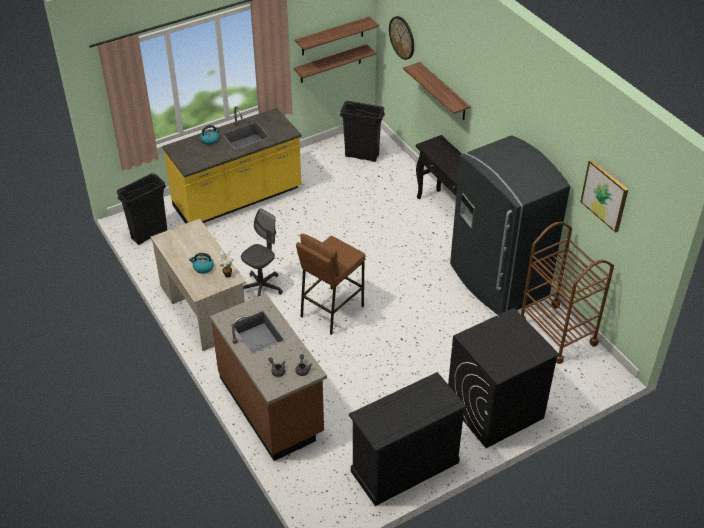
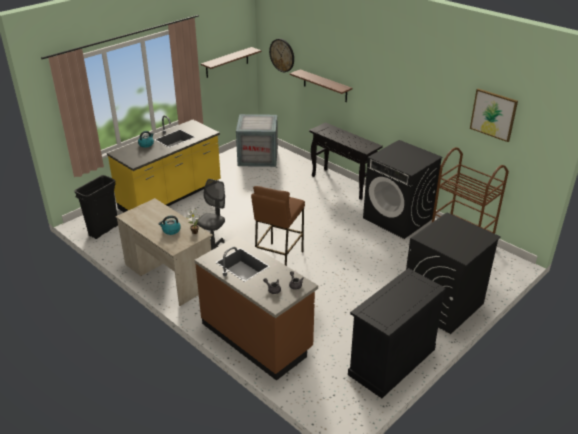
camera: 15 degrees left, 10 degrees down
(330, 64) = (227, 86): shelf -> none
(362, 156) = (258, 157): black trash can -> crate
(497, 281) = (398, 219): grey fridge -> black washing machine

